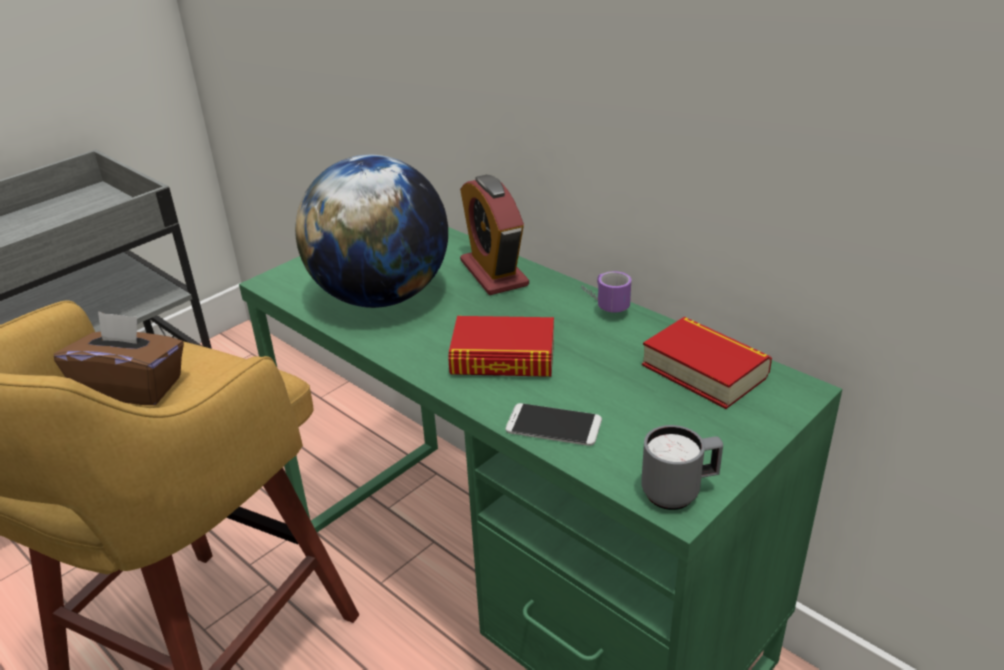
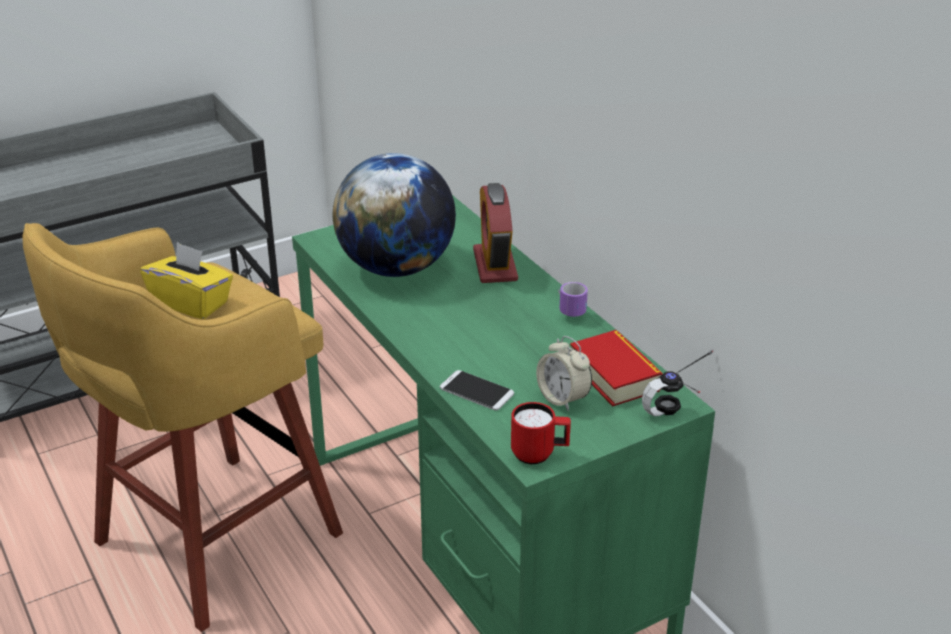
camera: 15 degrees right, 0 degrees up
(133, 387) = (191, 303): brown tissue box -> yellow tissue box
(503, 357) = (466, 334): book -> none
(662, 412) = (563, 398): none -> alarm clock
(679, 492) = (539, 454): grey mug -> red mug
(810, 395) = (685, 409): none -> headphones

